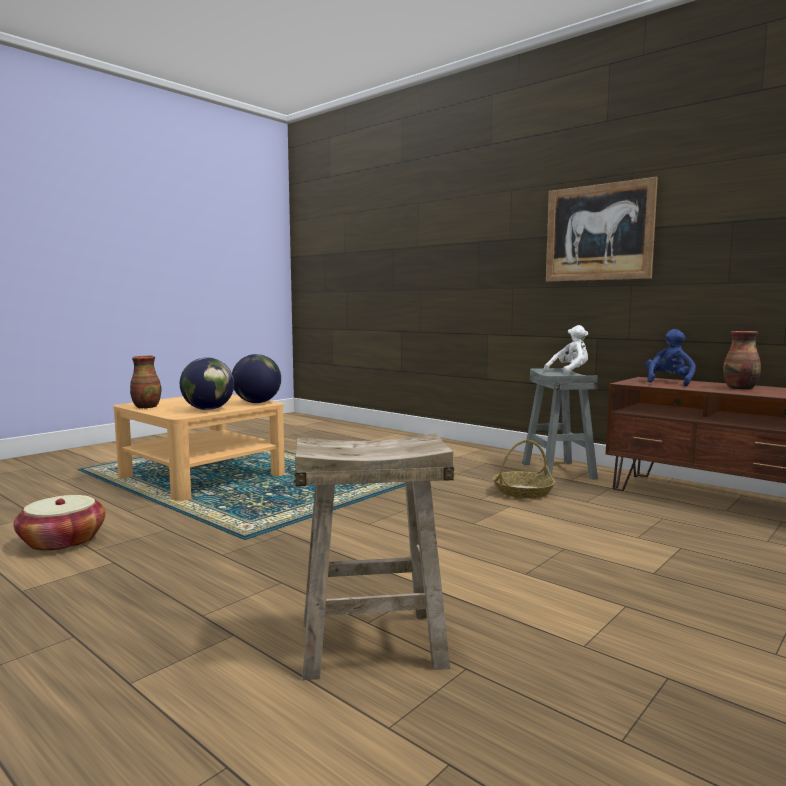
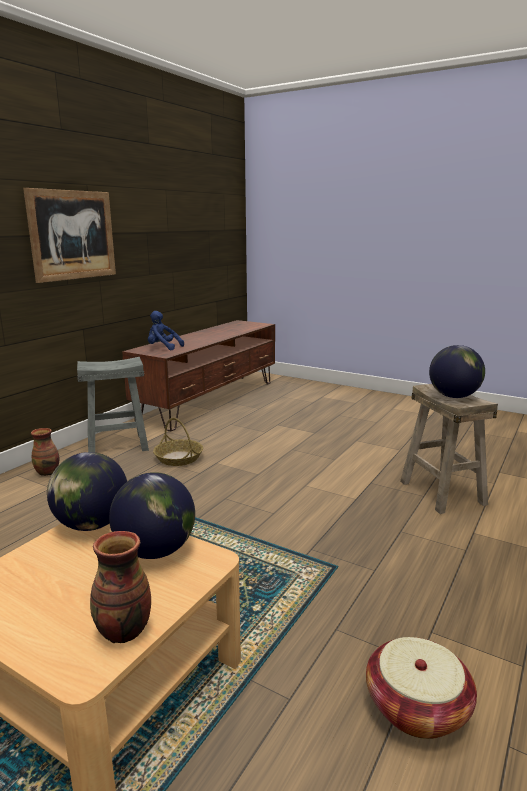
camera: 100 degrees left, 10 degrees up
(363, 446) = (453, 396): none -> globe
(570, 372) = (100, 362): white plush toy -> none
(741, 388) = (192, 340): vase -> vase (48, 472)

